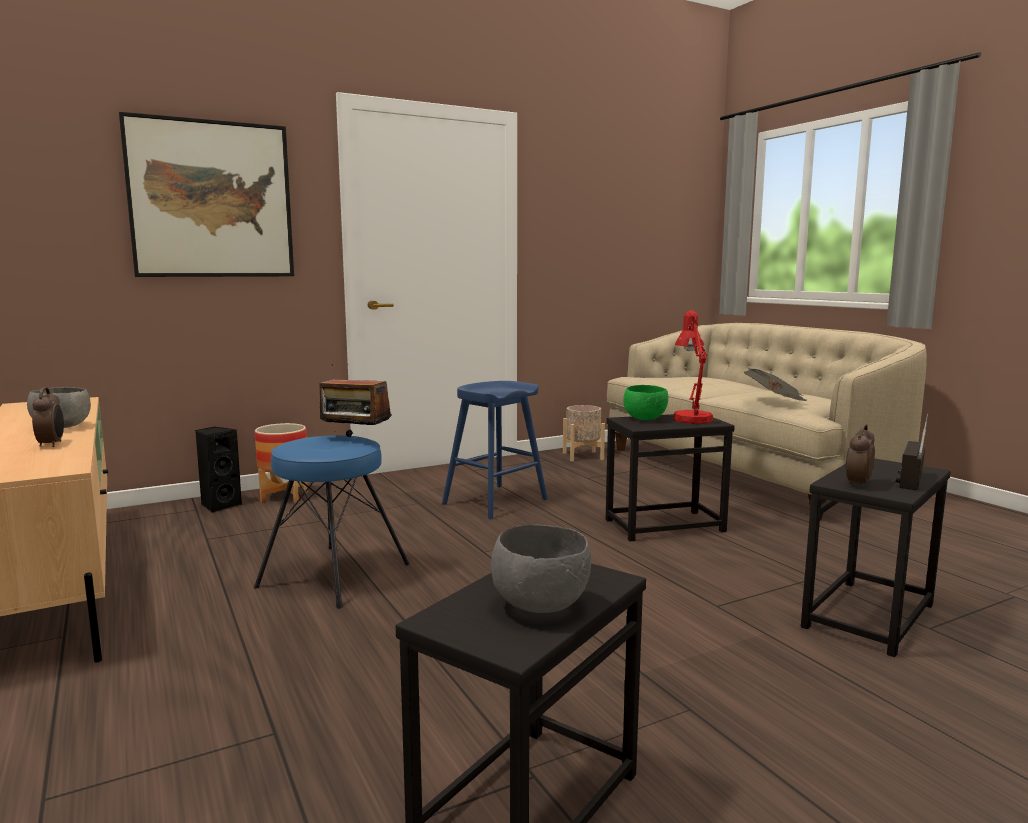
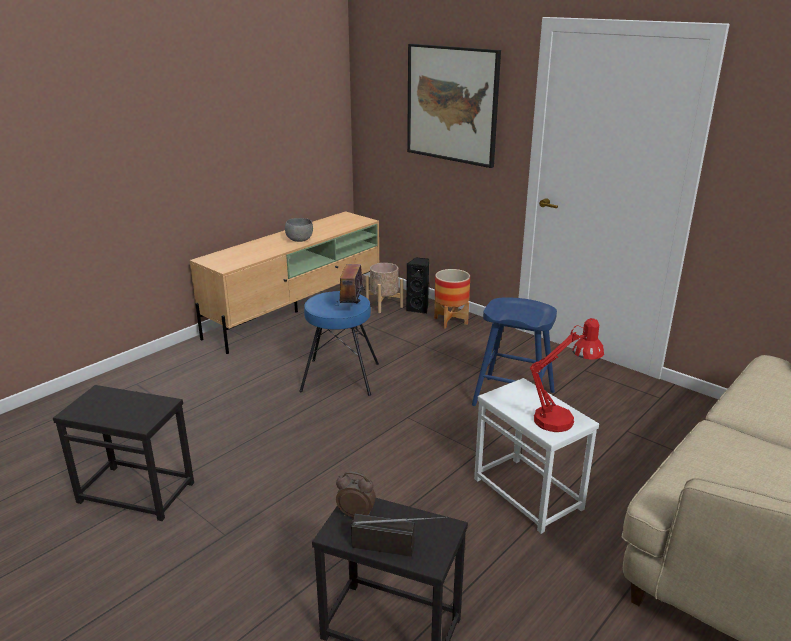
camera: 70 degrees right, 15 degrees up
(52, 444) = (265, 250): alarm clock -> none
(542, 605) = (111, 411): grey bowl -> none
(582, 456) = (699, 415): beige planter -> beige planter (384, 305)
(646, 419) = (533, 396): green bowl -> none
(664, 525) = (528, 493): black side table -> white side table
(775, 402) = (696, 465): newspaper -> none

